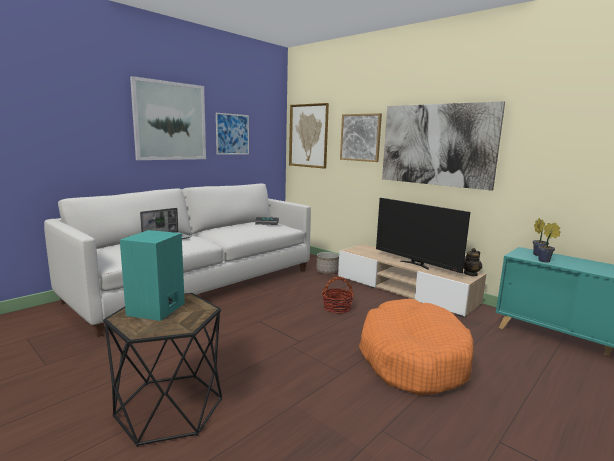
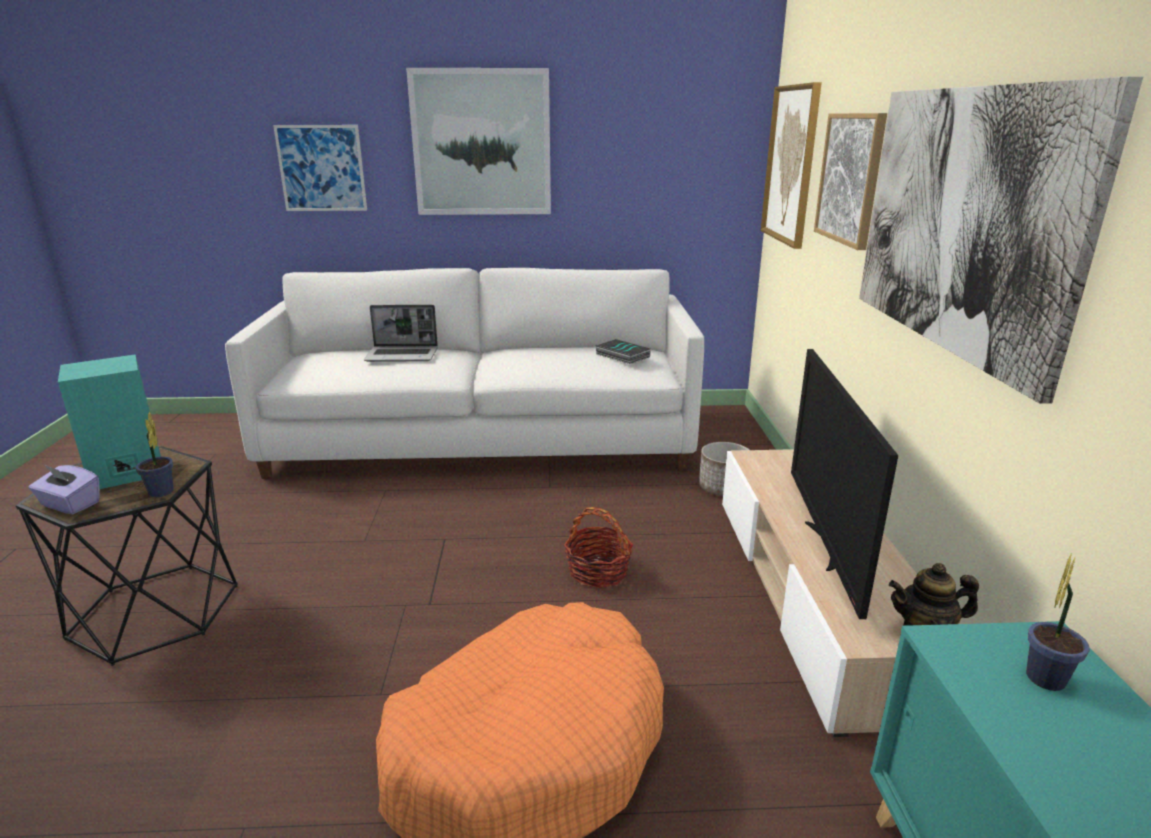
camera: 45 degrees right, 10 degrees up
(167, 328) = (70, 505): none -> purple tissue box
(232, 134) = (618, 163): picture -> picture (321, 168)
(545, 261) = (1000, 710): potted plant -> potted plant (161, 493)

